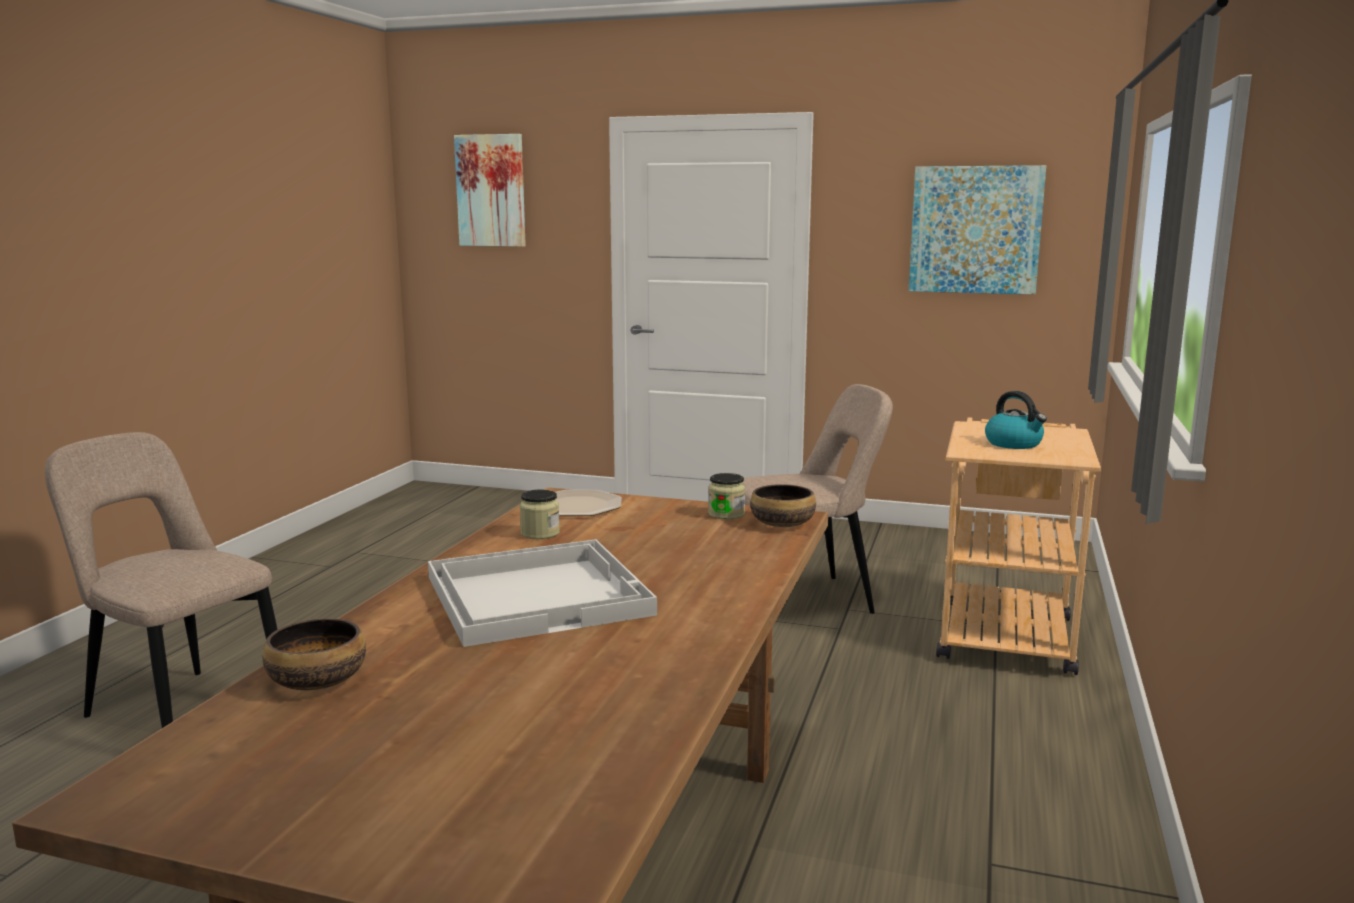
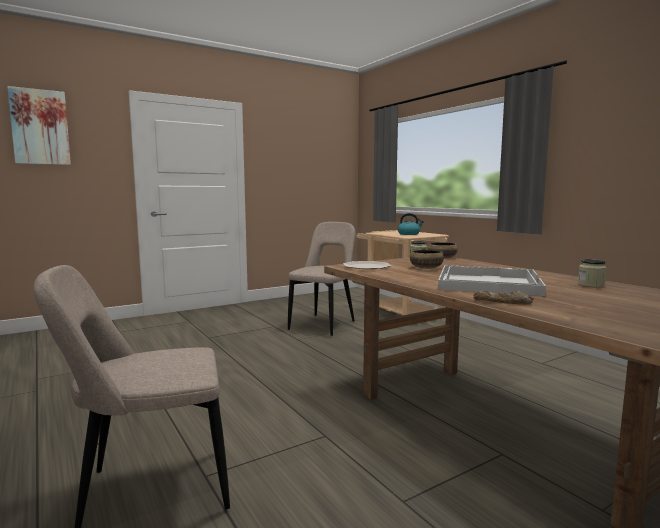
camera: 50 degrees left, 5 degrees down
(316, 680) = (572, 315): bowl -> bowl (426, 268)
(369, 628) = (502, 302): none -> bread
(540, 533) = (398, 273): jar -> jar (591, 285)
(975, 230) = (311, 162): picture -> none

